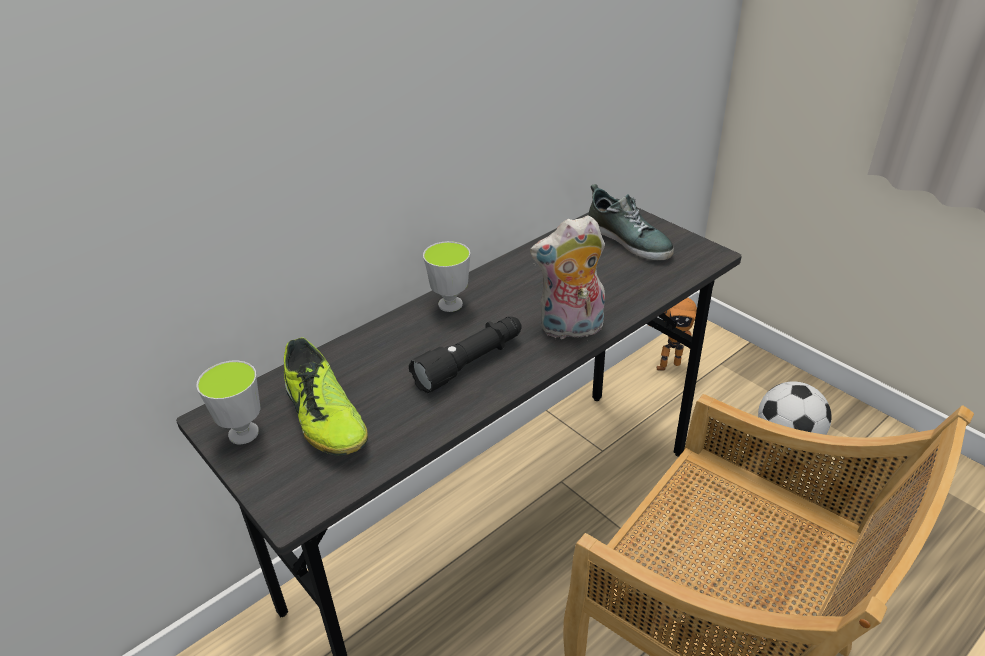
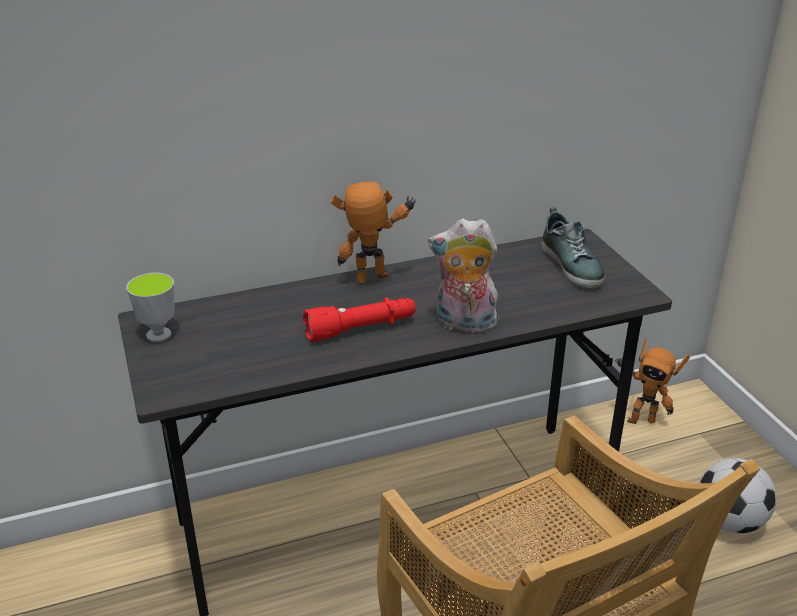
camera: 20 degrees right, 5 degrees down
(324, 417) = (223, 339): shoe -> none
(450, 304) = (375, 282): cup -> toy robot
(470, 363) = (361, 329): black flashlight -> red flashlight

